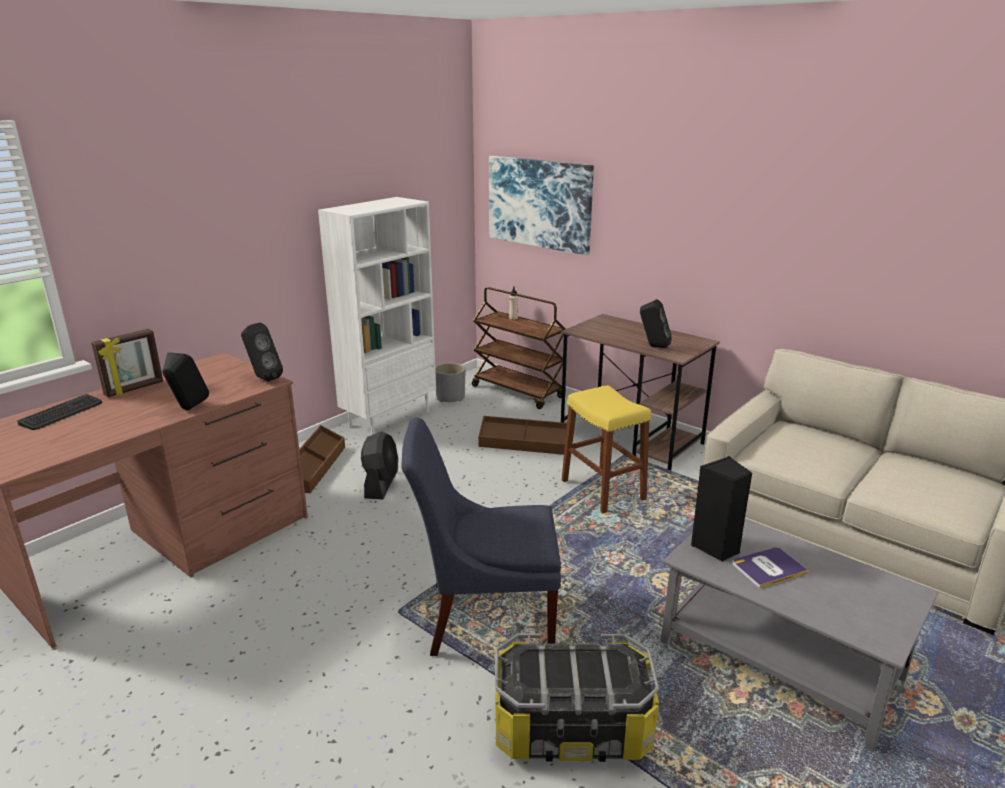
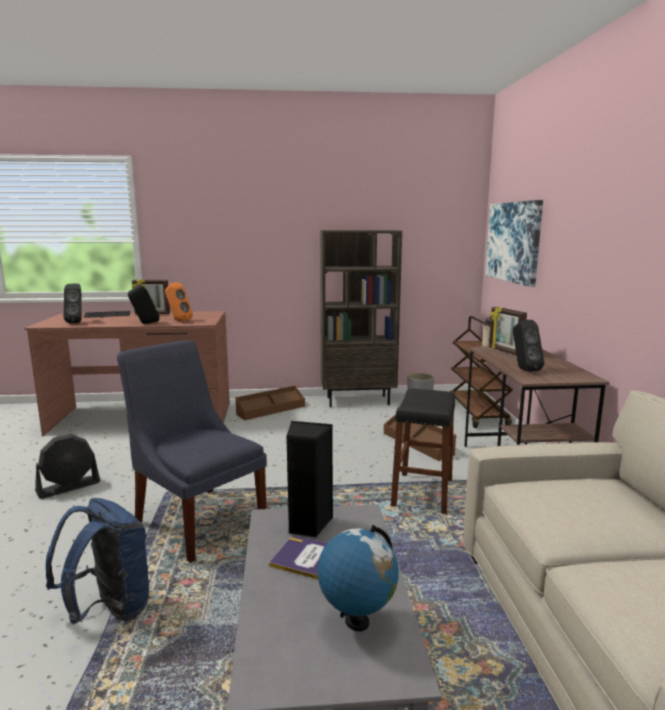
camera: 45 degrees right, 10 degrees down
(221, 389) = (178, 321): none -> orange speaker
(263, 378) = (207, 321): black speaker -> black speaker (77, 322)
(381, 484) = (286, 430): black fan -> black fan (68, 487)
(389, 418) = (358, 401): white bookcase -> brown bookcase
(571, 728) = (109, 610): storage box -> blue backpack
(598, 328) = (504, 351): none -> picture frame
(603, 490) = (422, 493): yellow stool -> black stool
(854, 585) = (357, 621): none -> globe

